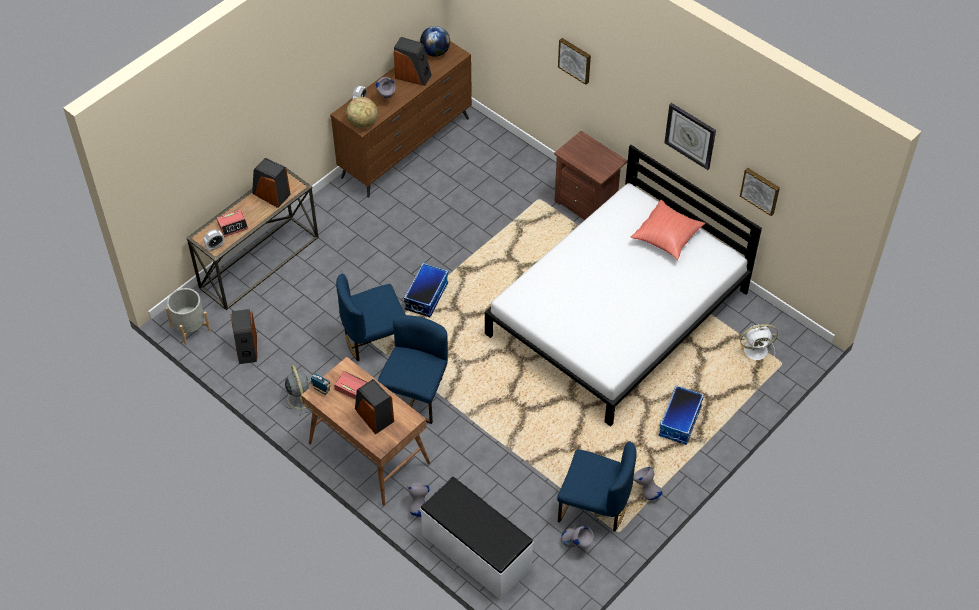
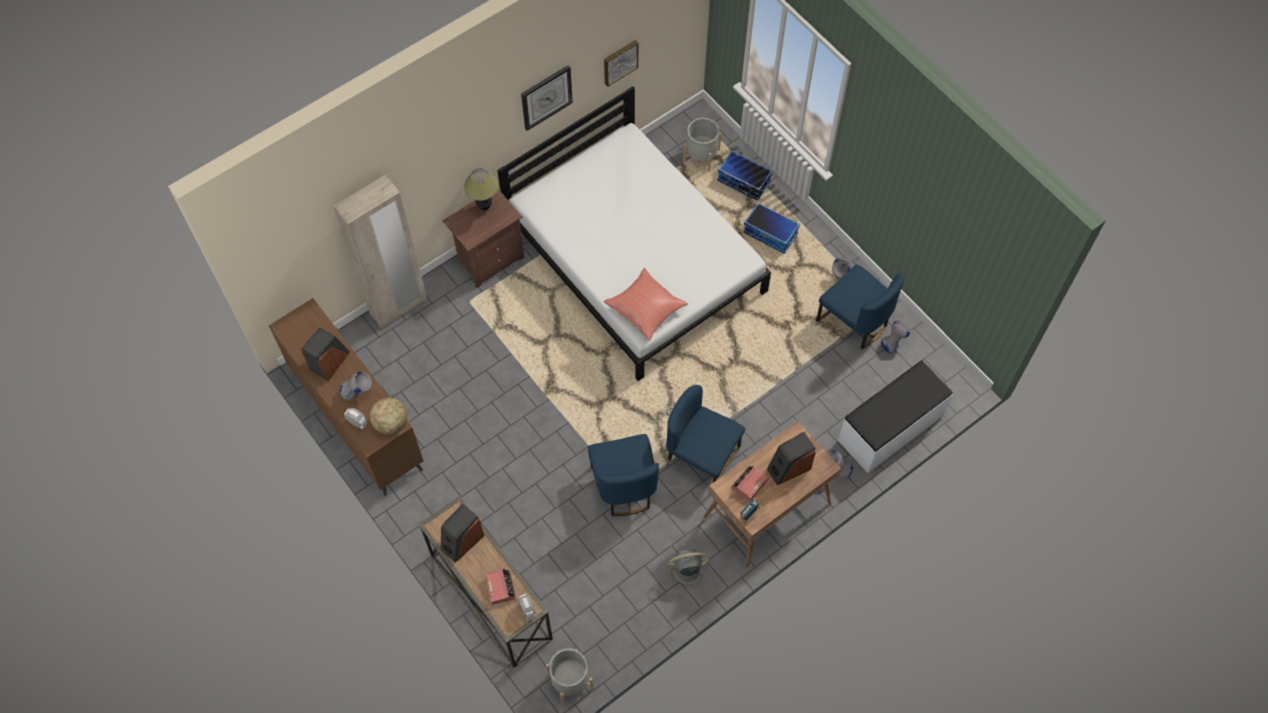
camera: 80 degrees left, 10 degrees up
(247, 348) = (611, 620): speaker -> none
(426, 296) = (577, 429): storage box -> storage box (743, 182)
(435, 52) = (298, 333): globe -> none
(521, 152) = (399, 306): none -> beige wardrobe
(575, 60) = (414, 173): picture -> none
(594, 507) = (853, 321): blue chair -> blue chair turned 105 degrees clockwise
(603, 156) = (484, 207): none -> table lamp
(667, 237) = (591, 180): red pillow -> red pillow (646, 309)
(756, 350) = (701, 156): white fan -> grey planter

